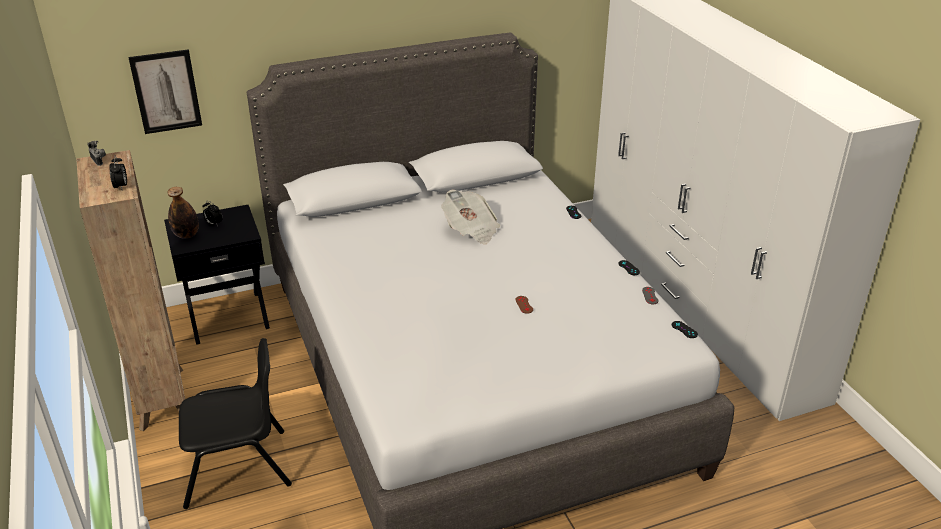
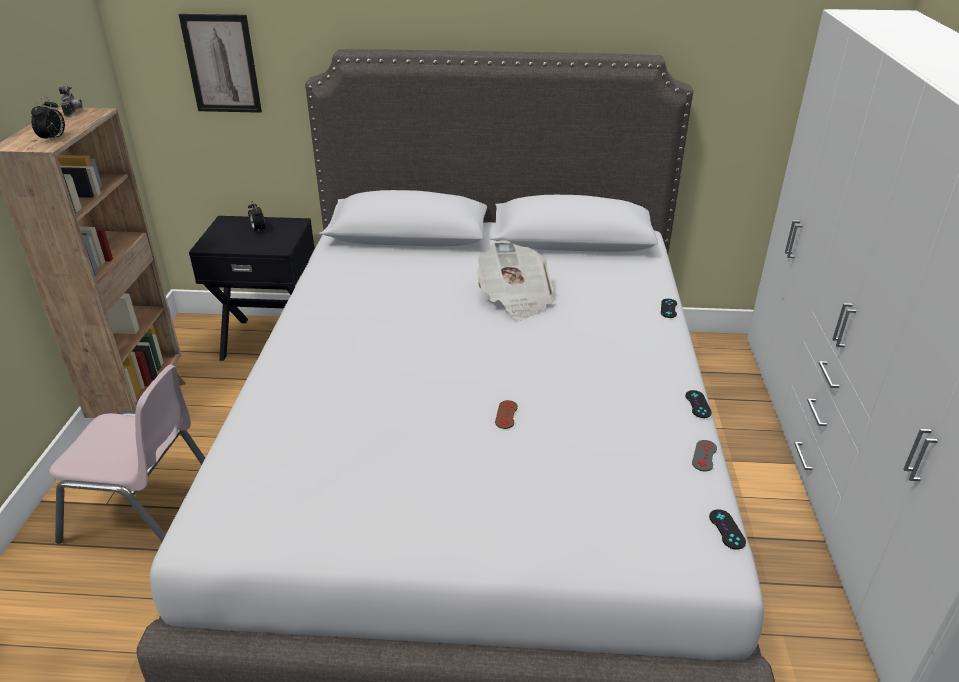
camera: 25 degrees right, 0 degrees up
(186, 235) = (222, 235): bottle -> none
(237, 467) = (144, 512): black chair -> pink chair

